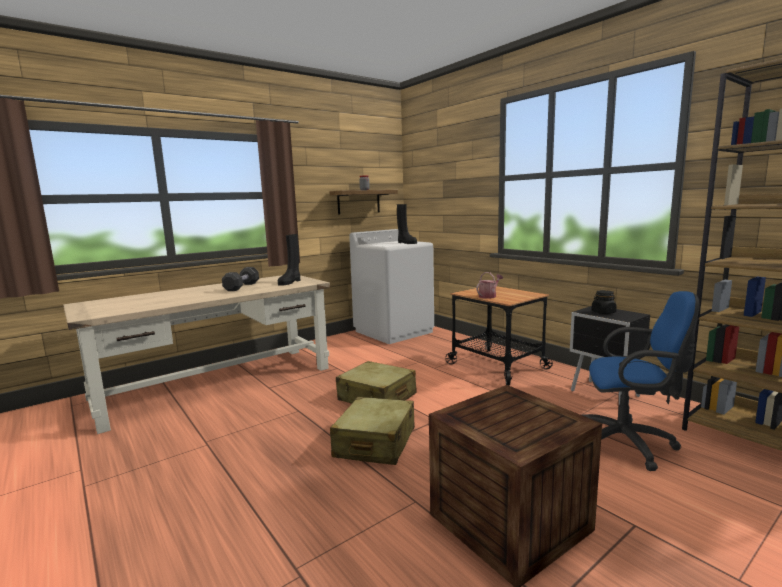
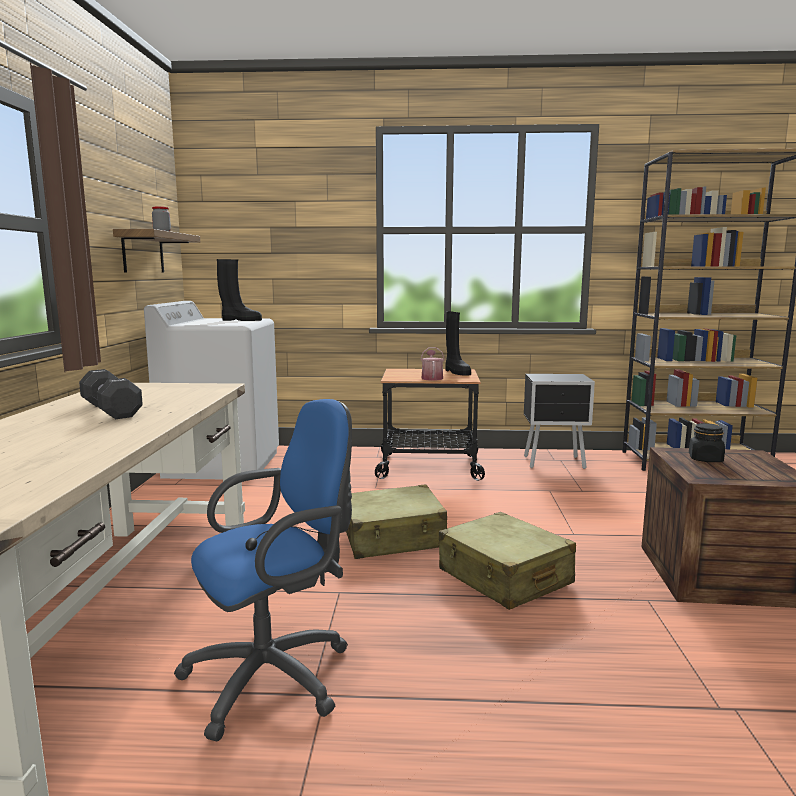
camera: 50 degrees left, 0 degrees up
(290, 282) = (175, 392): black boot -> black boot (456, 372)
(603, 312) = (553, 377): black jar -> black jar (705, 459)
(629, 444) = (644, 491): blue office chair -> blue office chair (276, 675)

